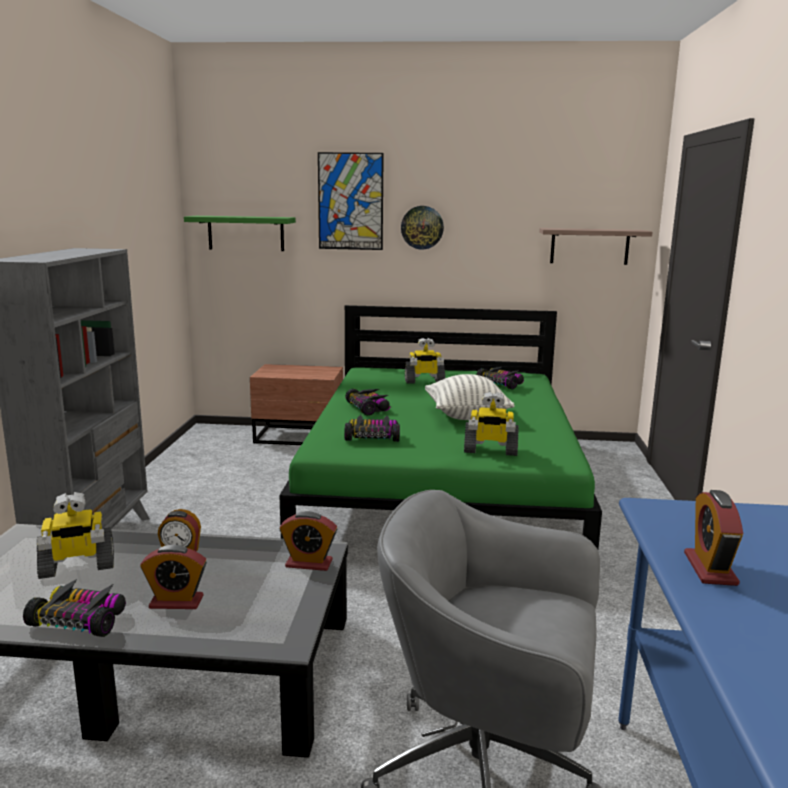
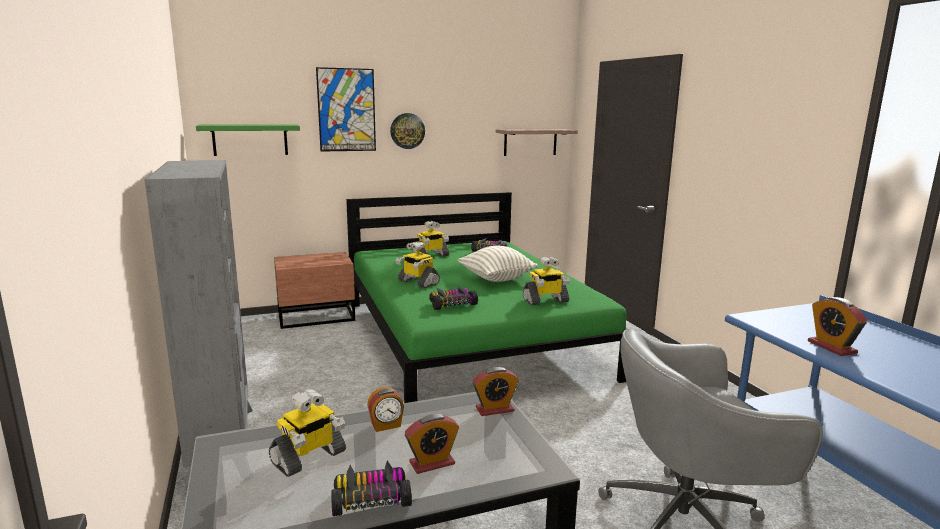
camera: 25 degrees left, 0 degrees up
(368, 408) = (417, 282): toy car -> toy robot

